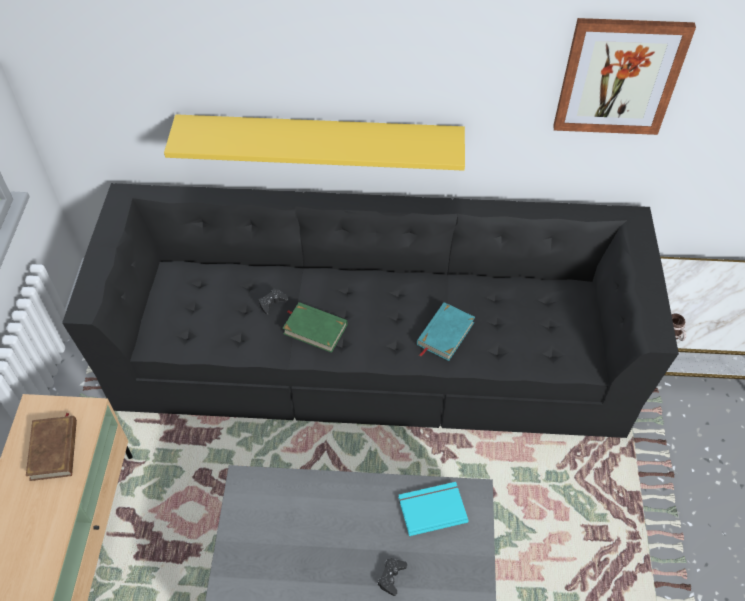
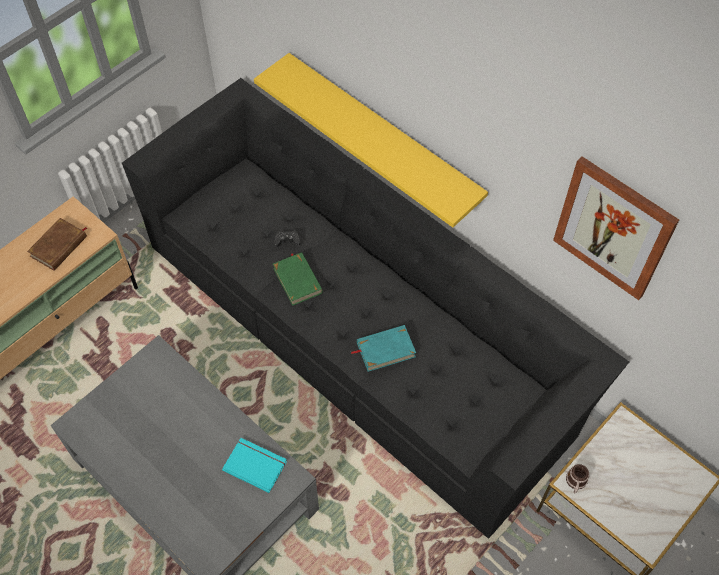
camera: 40 degrees right, 5 degrees up
(391, 577) = (186, 487): black game controller -> none

